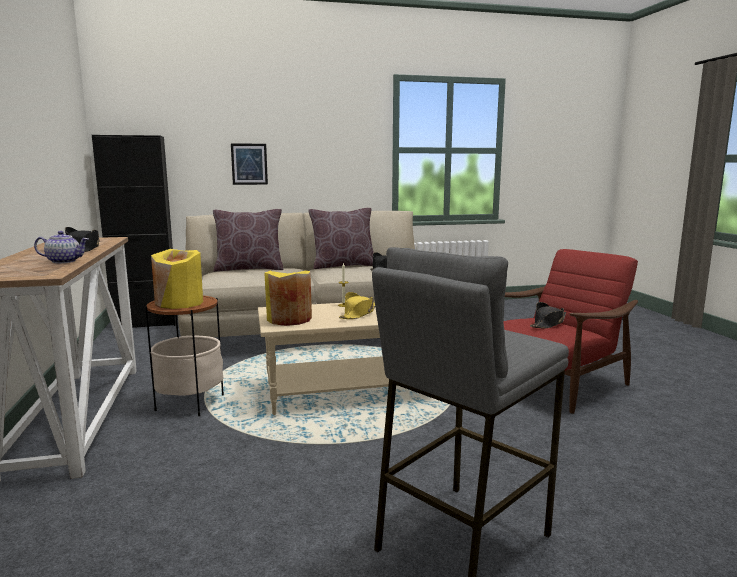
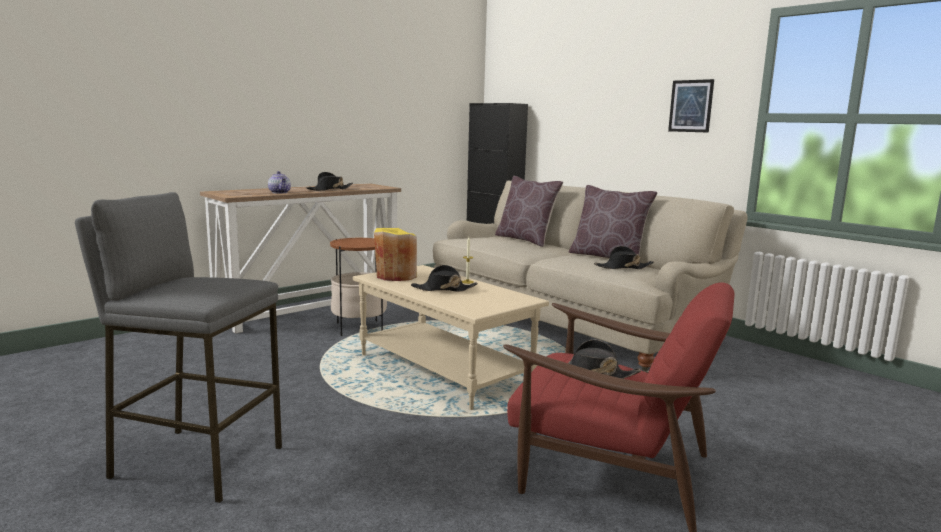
camera: 60 degrees right, 0 degrees up
(179, 303) = (355, 242): yellow vase -> none
(249, 164) = (592, 132): picture -> picture (690, 106)
(358, 314) = (443, 289): yellow hat -> black hat

